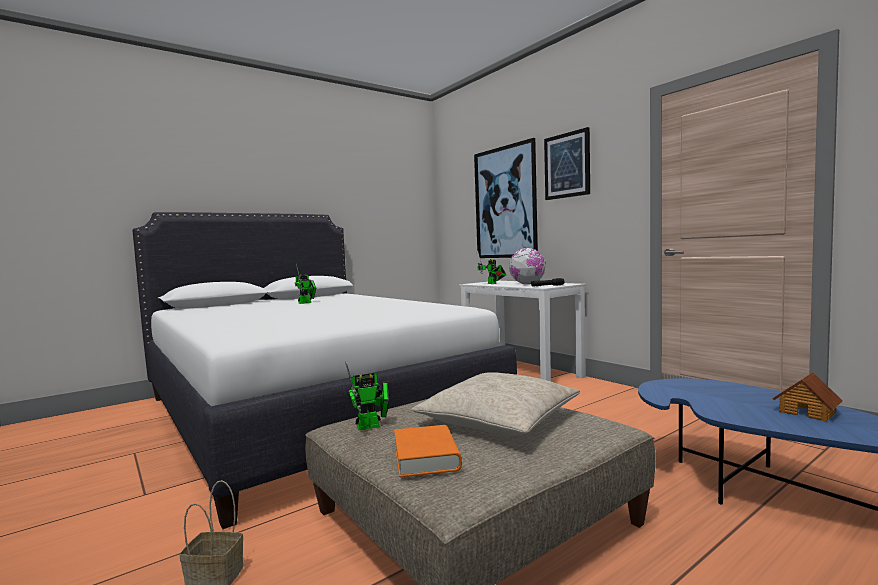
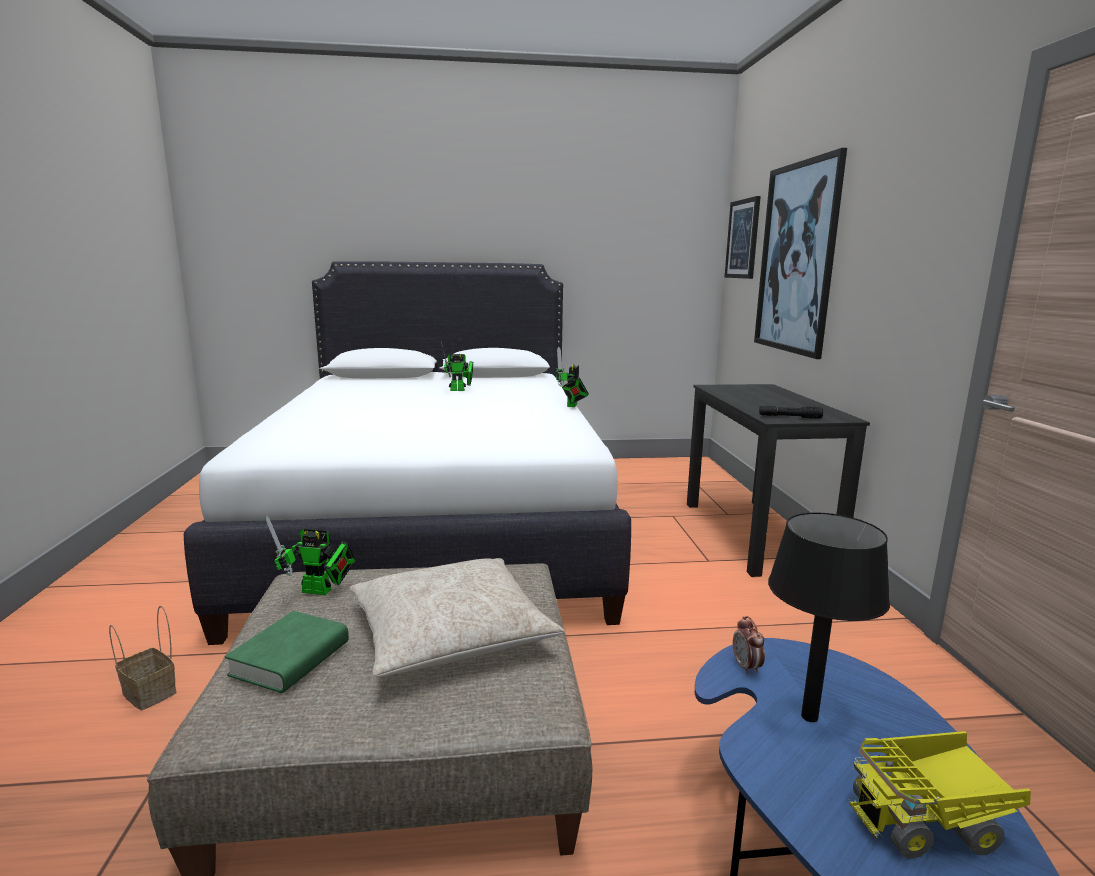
camera: 30 degrees right, 10 degrees up
(426, 457) = (290, 659): orange book -> green book
(492, 283) = (735, 393): toy robot -> toy robot (571, 406)
(521, 371) = (756, 534): white desk -> black desk
(527, 284) = (778, 404): globe -> none
(567, 165) = (880, 204): picture -> picture (743, 239)
(660, 392) = (746, 667): none -> alarm clock
(714, 398) = (809, 716): none -> black table lamp
(807, 412) = (928, 822): toy house -> toy truck

